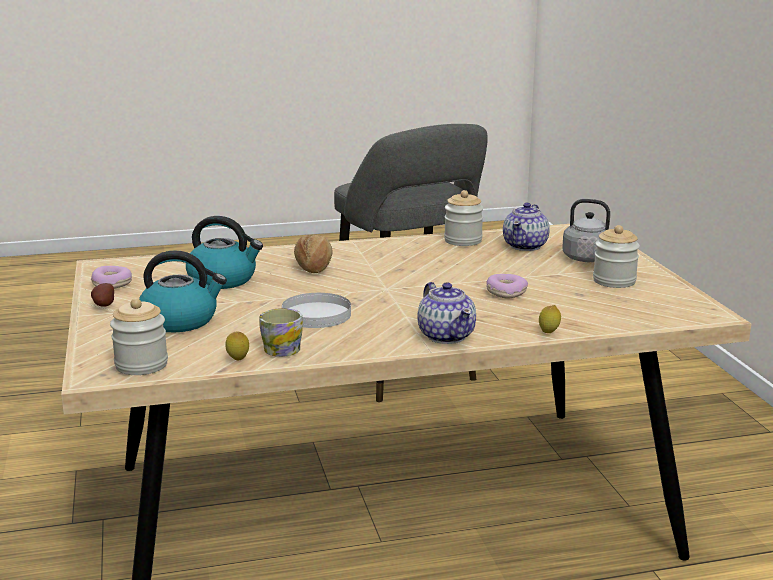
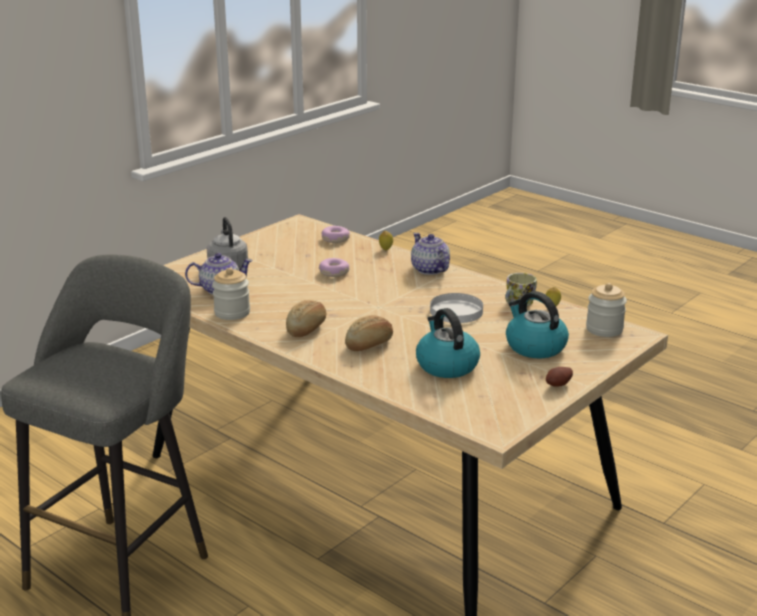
camera: 125 degrees left, 5 degrees up
(112, 284) = (522, 403): donut -> donut (335, 239)
(385, 255) = (307, 328): none -> bread
(446, 336) = (430, 270): teapot -> teapot turned 60 degrees counterclockwise
(614, 281) = (269, 251): jar -> none

